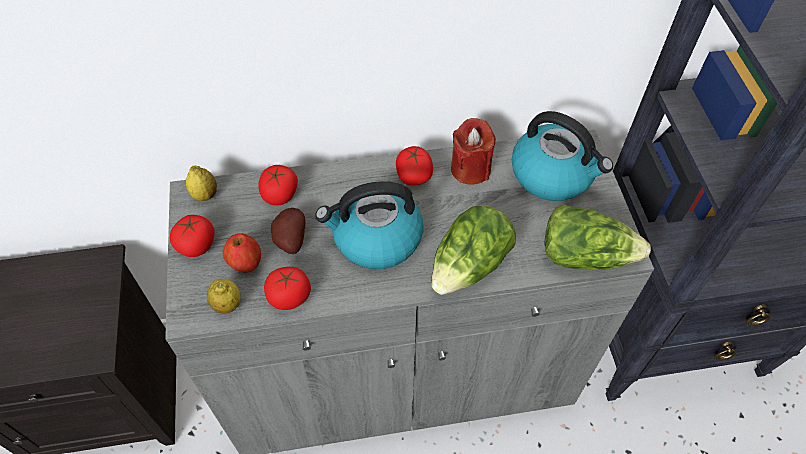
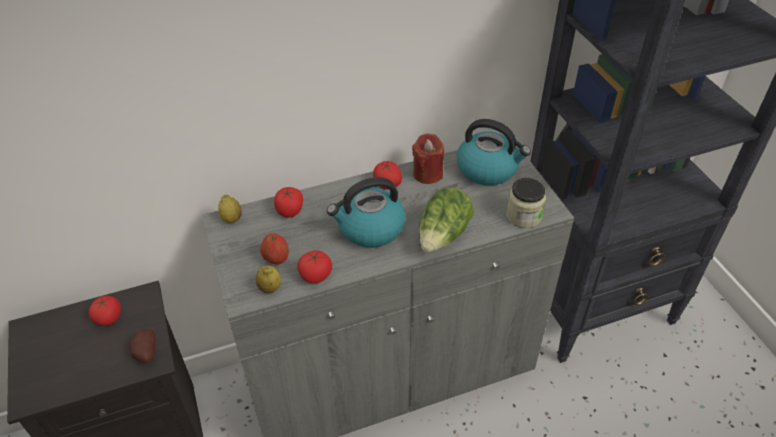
camera: 10 degrees left, 10 degrees down
(197, 245) = (235, 253): tomato -> tomato (109, 318)
(289, 240) = (305, 239): potato -> potato (145, 353)
(584, 254) = (523, 216): lettuce -> jar

